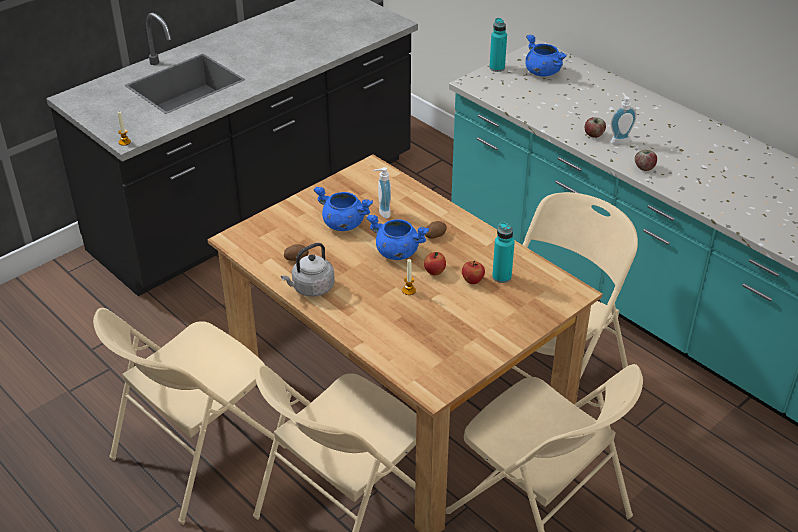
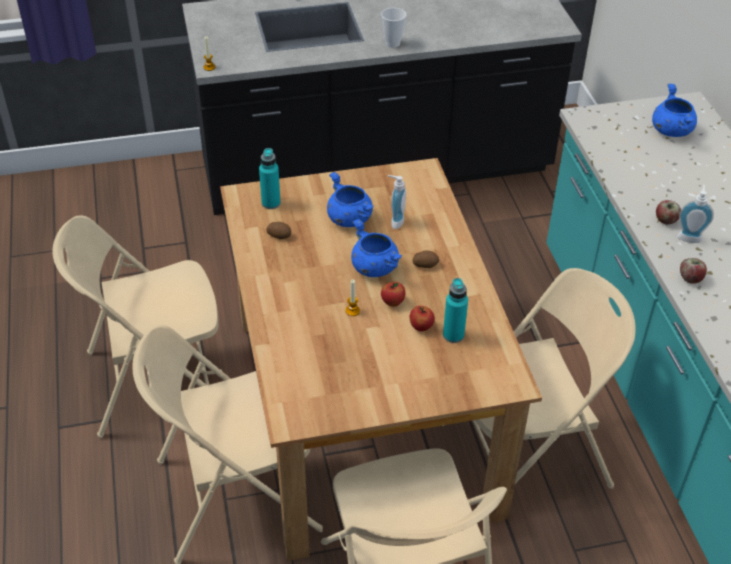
camera: 30 degrees right, 5 degrees up
(272, 74) = (392, 43): none -> cup
(311, 288) = (267, 271): grey kettle -> none
(497, 68) = (625, 109): turquoise bottle -> turquoise bottle (271, 203)

